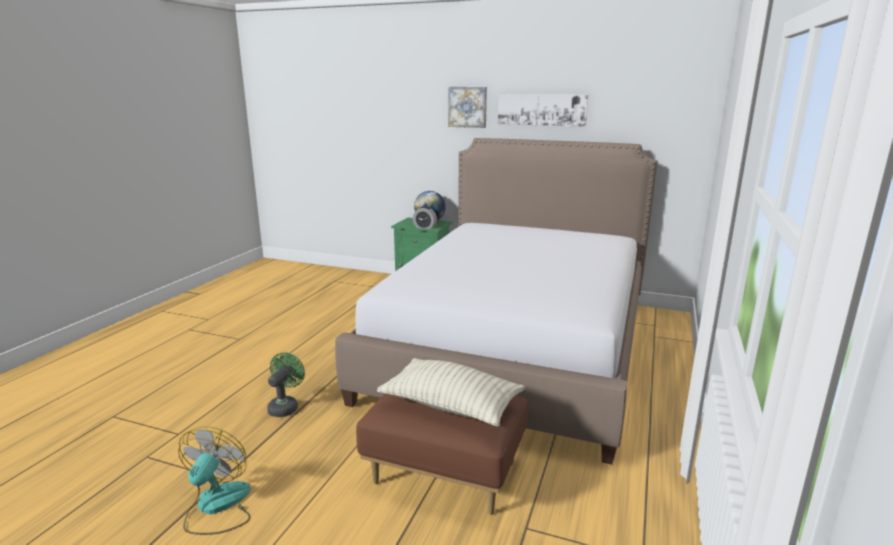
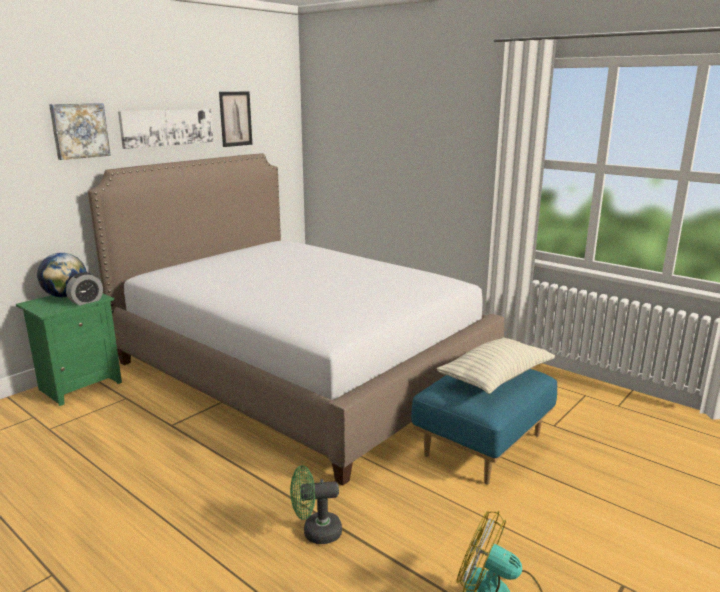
camera: 70 degrees left, 0 degrees up
(285, 406) = (315, 532): green fan -> green fan turned 45 degrees counterclockwise
(446, 472) = (482, 444): brown ottoman -> blue ottoman
(620, 106) = (235, 119): none -> picture

